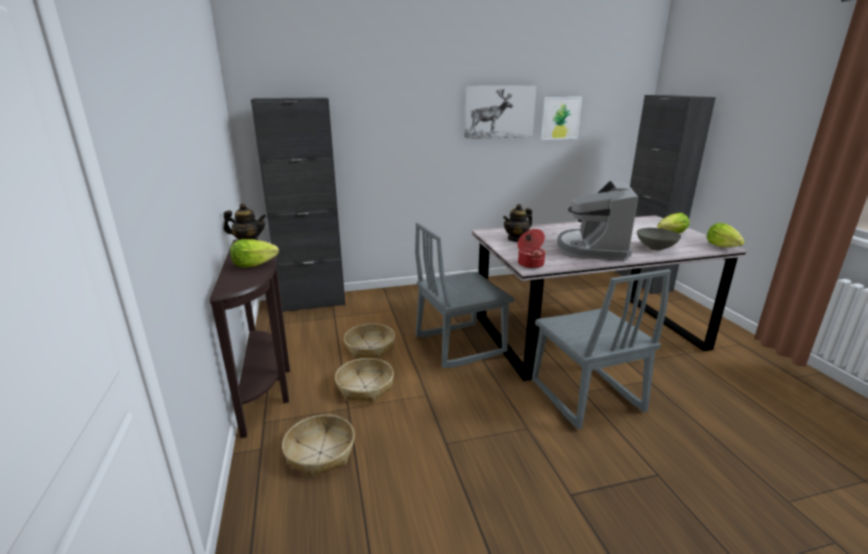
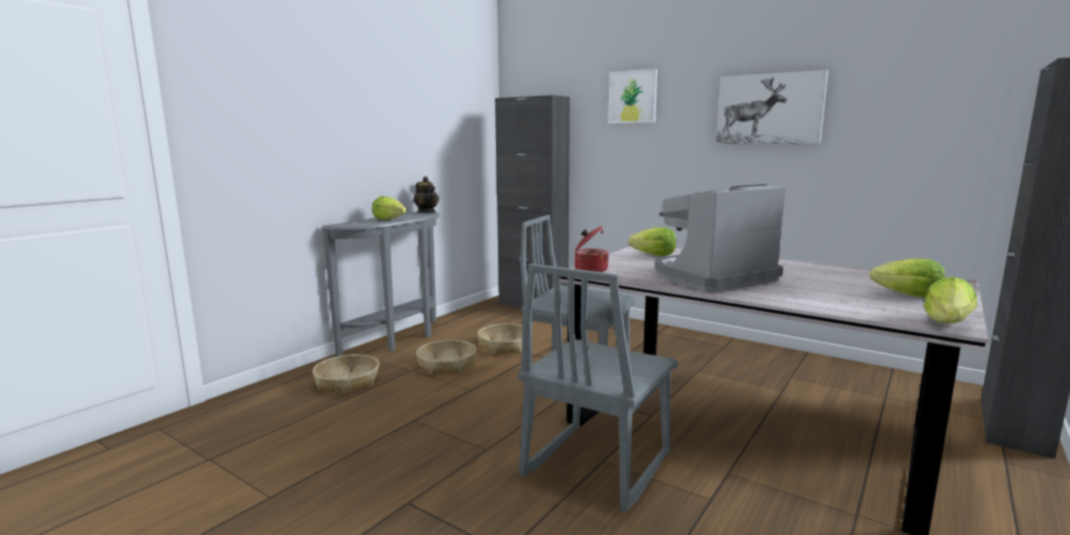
camera: 50 degrees right, 10 degrees down
(268, 387) = (400, 339): brown console table -> grey console table
(516, 239) = (654, 255): teapot -> lettuce
(560, 118) = (877, 117): picture -> picture (632, 97)
(655, 248) = (805, 297): grey bowl -> none

